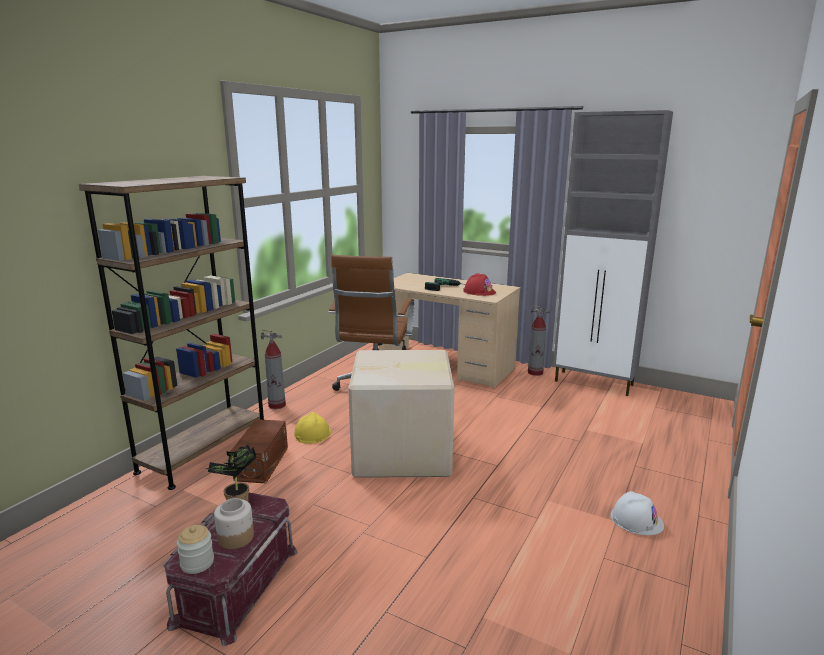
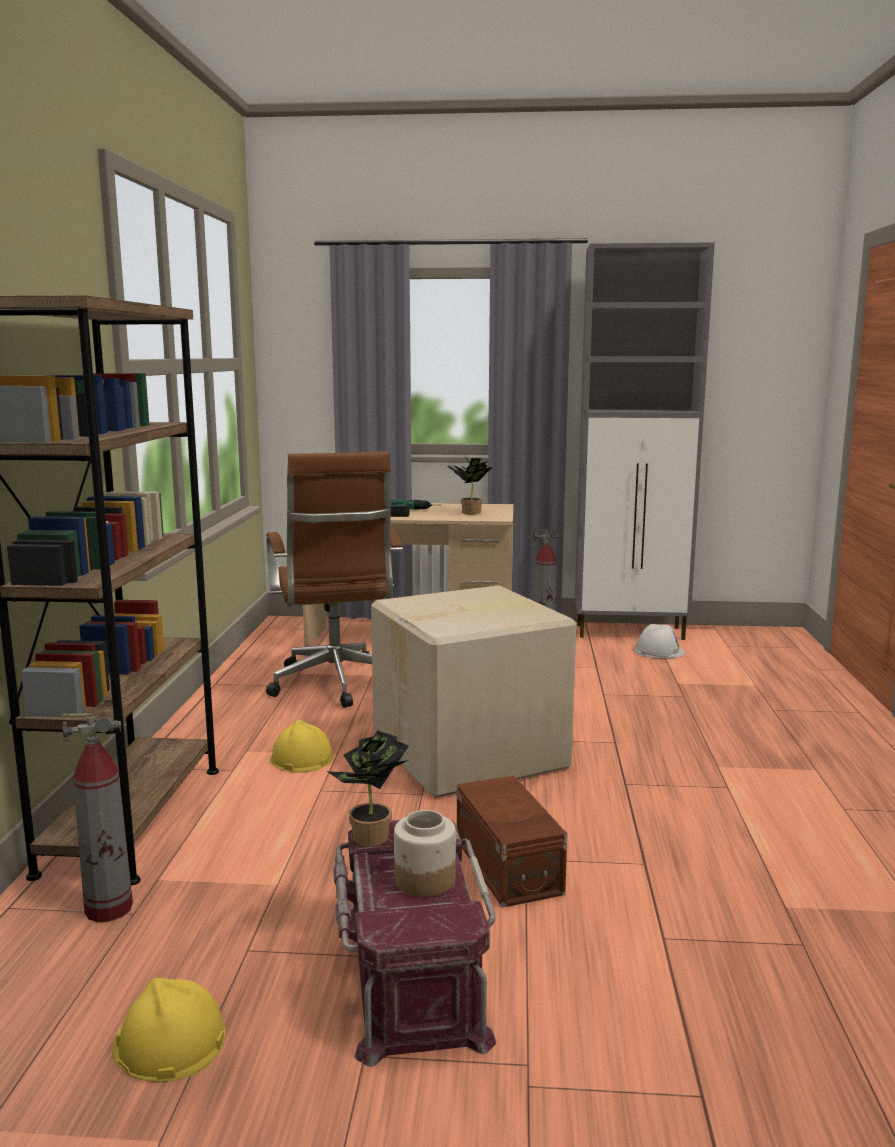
camera: 25 degrees left, 5 degrees down
(106, 582) = (169, 1041): none -> yellow hard hat
(197, 563) = (413, 923): jar -> none
(260, 464) = (260, 814): brown storage box -> brown storage box (506, 867)
(277, 405) = (194, 732): fire extinguisher -> fire extinguisher (109, 909)
(479, 291) = (468, 513): red hard hat -> potted plant
(636, 520) = (835, 763): white hard hat -> white hard hat (659, 651)

